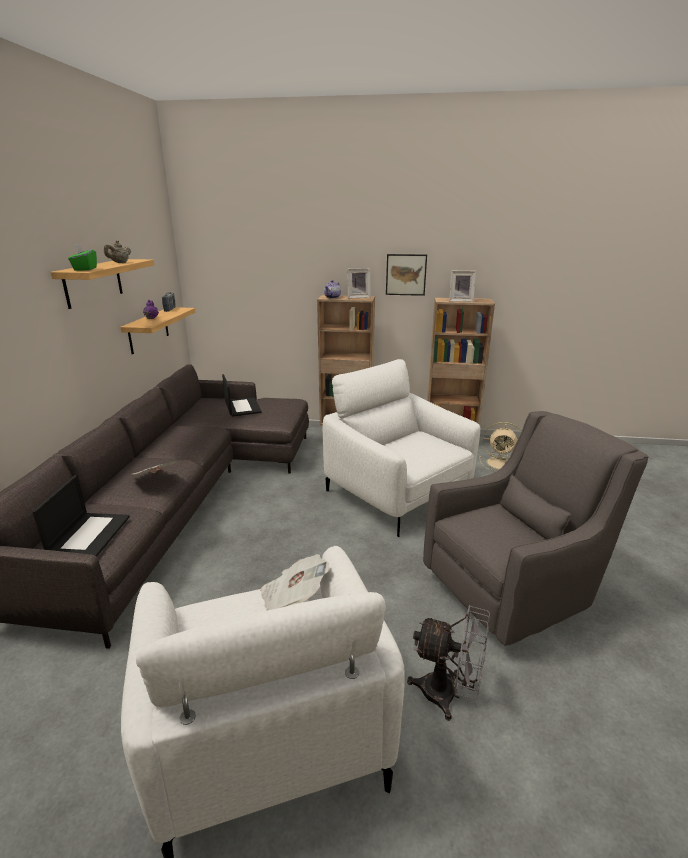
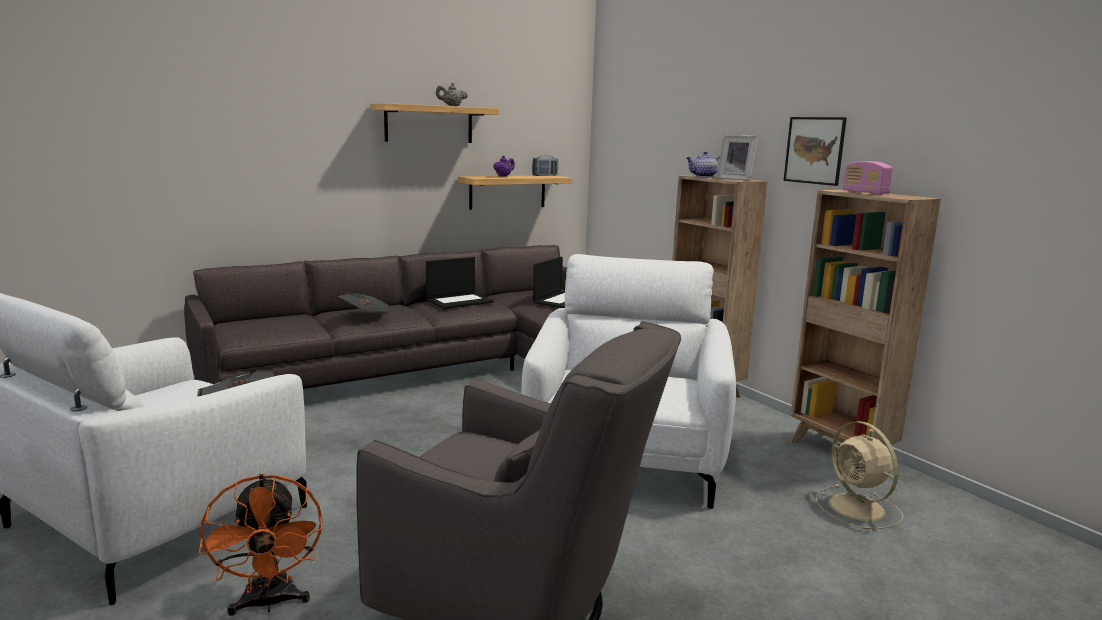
camera: 50 degrees right, 10 degrees down
(85, 269) = (397, 103): green tissue box -> none
(89, 534) = (260, 325): laptop -> laptop (459, 301)
(448, 694) = (269, 603): grey fan -> orange fan
(460, 300) = (865, 193): picture frame -> radio

